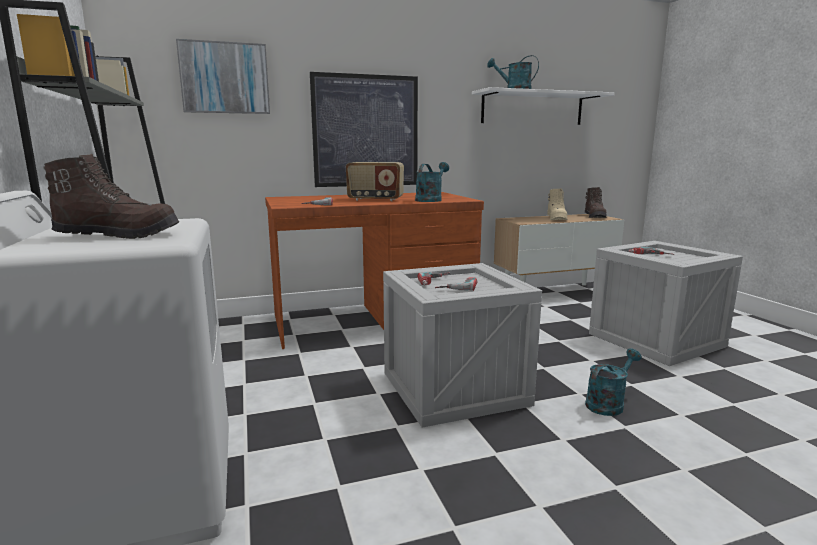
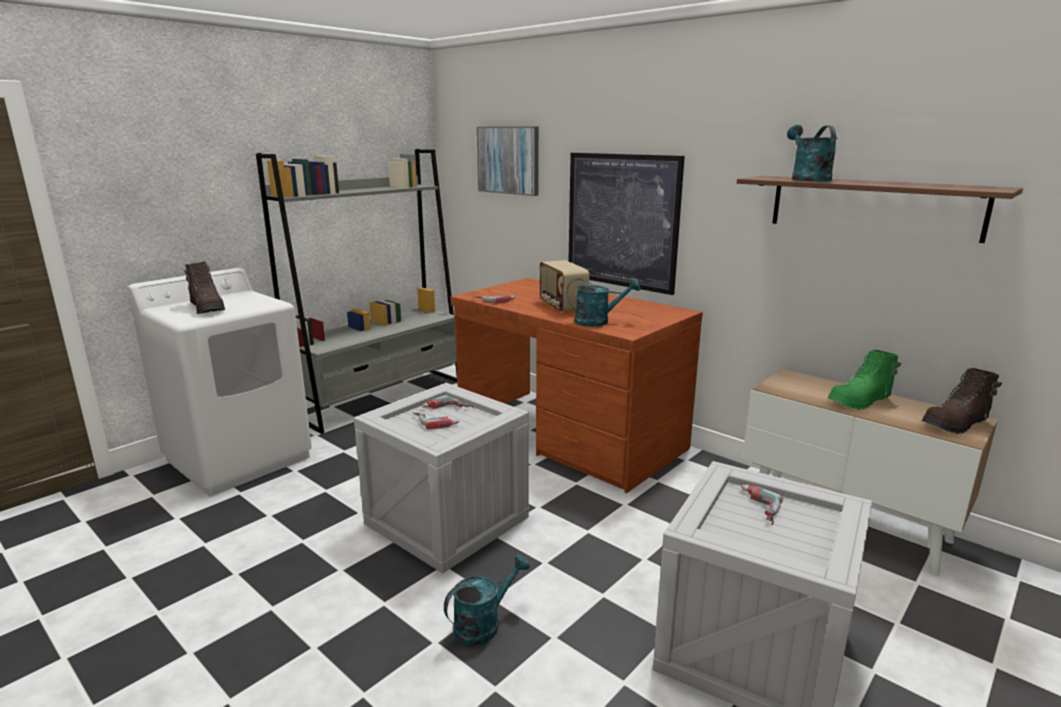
camera: 60 degrees right, 5 degrees up
(532, 108) = (873, 206): white shelf -> brown shelf
(556, 218) = (860, 401): beige boot -> green boot
(608, 403) = (483, 624): turquoise watering can -> turquoise watering can turned 60 degrees counterclockwise

